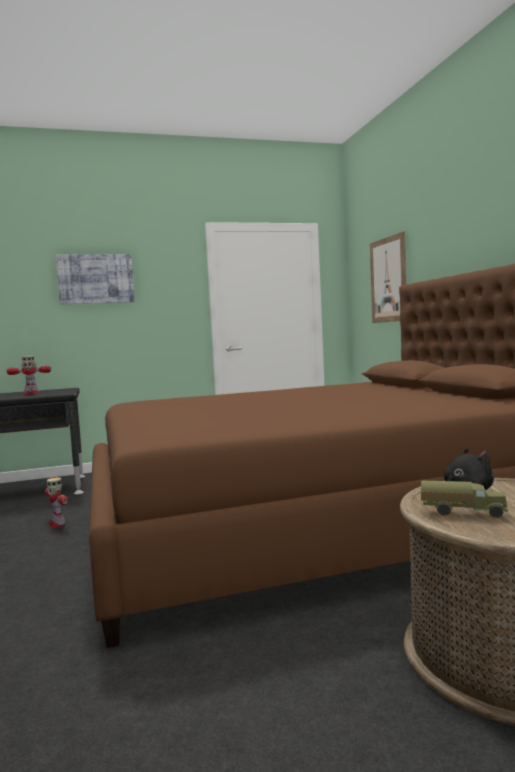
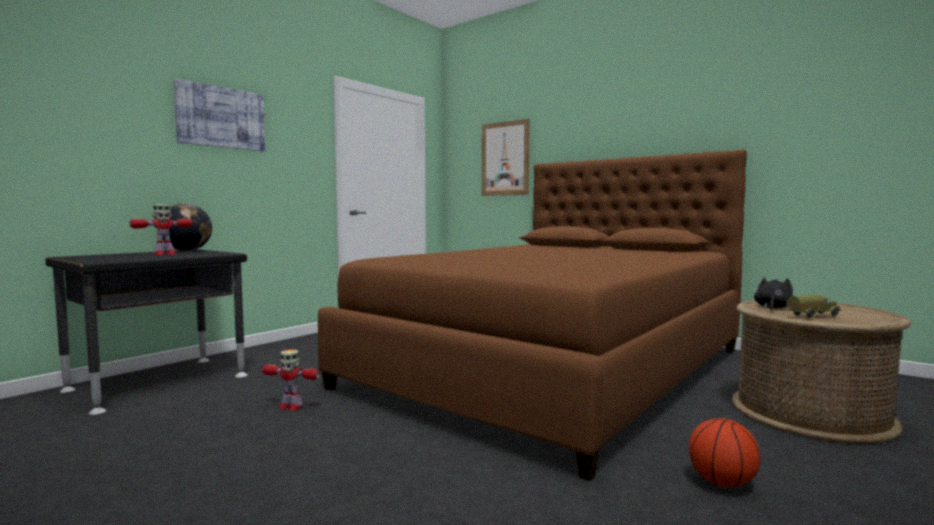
camera: 35 degrees left, 0 degrees up
(60, 389) = (187, 250): none -> globe
(204, 694) = (721, 483): none -> basketball

